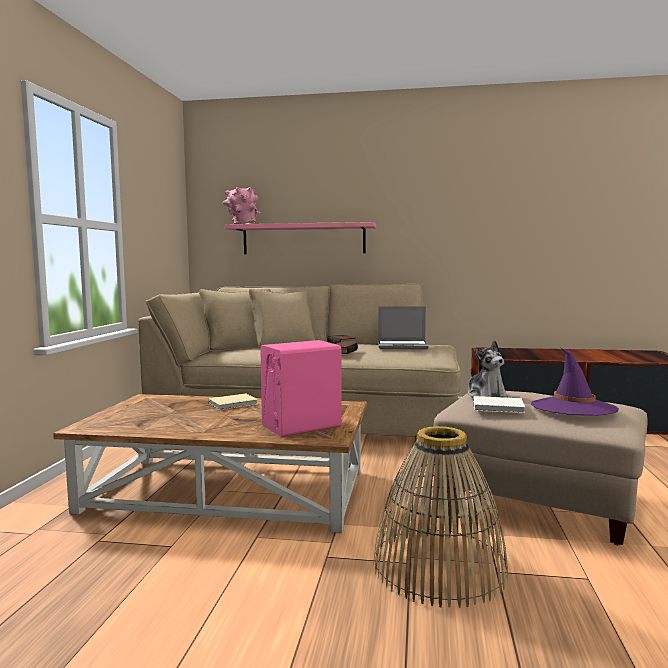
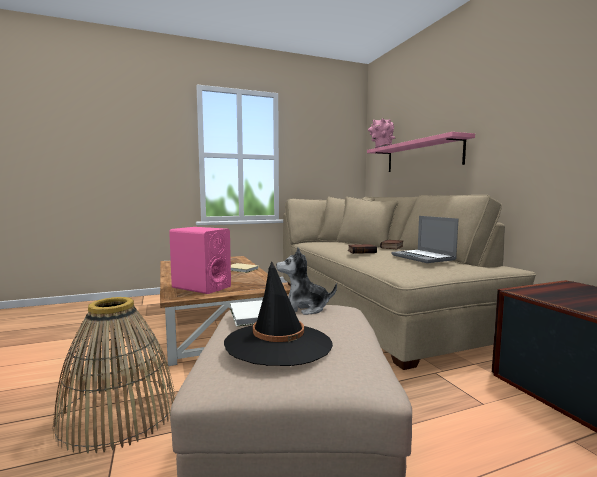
camera: 60 degrees right, 0 degrees up
(486, 396) = (304, 309): plush toy -> plush toy turned 45 degrees clockwise
(573, 408) = (278, 344): purple hat -> black hat

